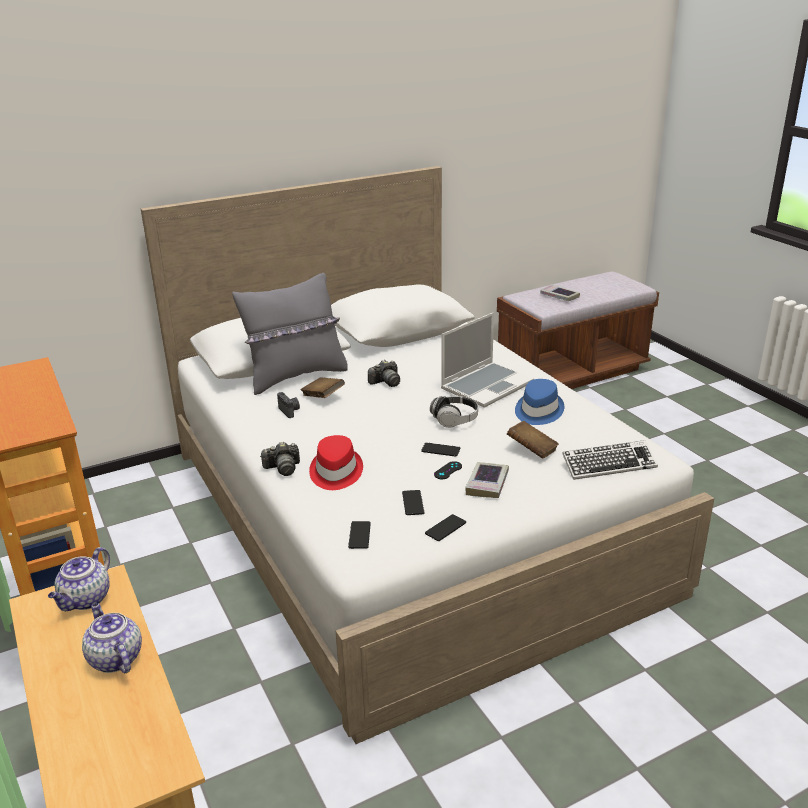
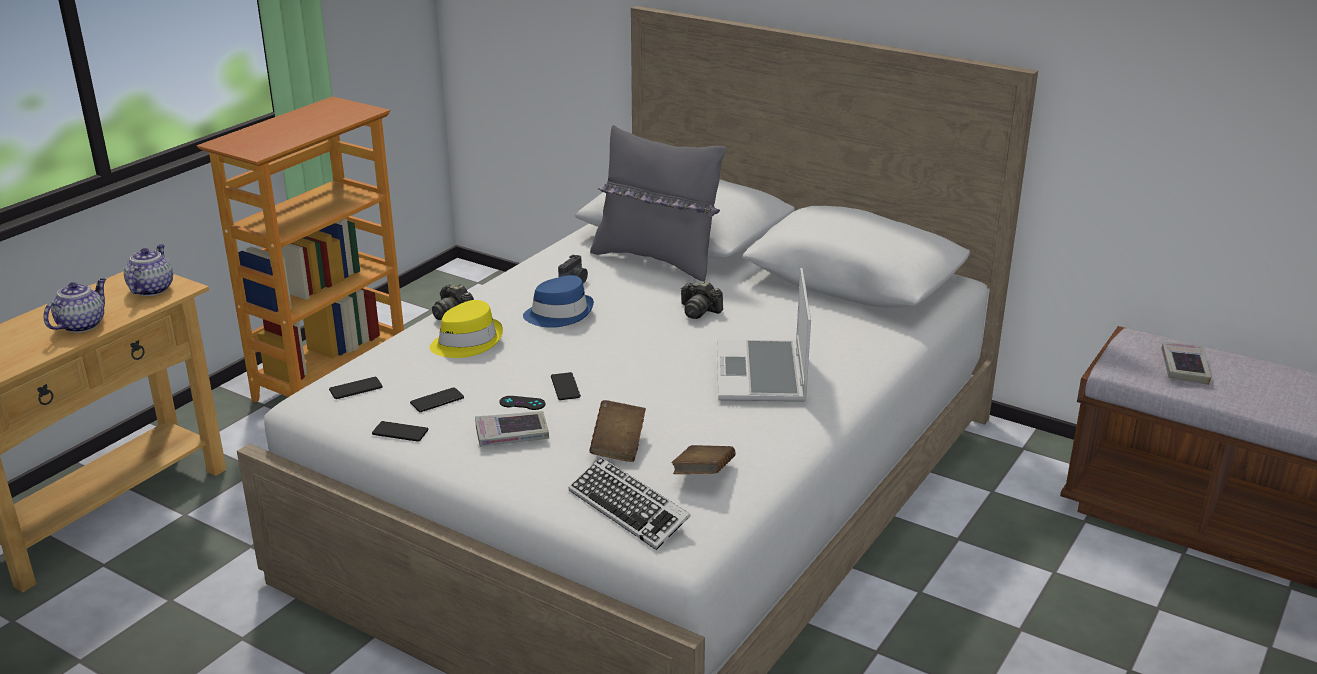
camera: 60 degrees right, 0 degrees up
(85, 600) = (151, 289): teapot -> teapot turned 105 degrees clockwise
(323, 397) = (624, 288): brown book -> brown book (703, 475)
(335, 472) = (467, 342): red hat -> yellow hat
(454, 420) = (647, 377): headphones -> none
(486, 385) = (762, 375): laptop -> laptop turned 75 degrees clockwise
(538, 411) = (728, 427): blue hat -> blue hat (559, 314)

